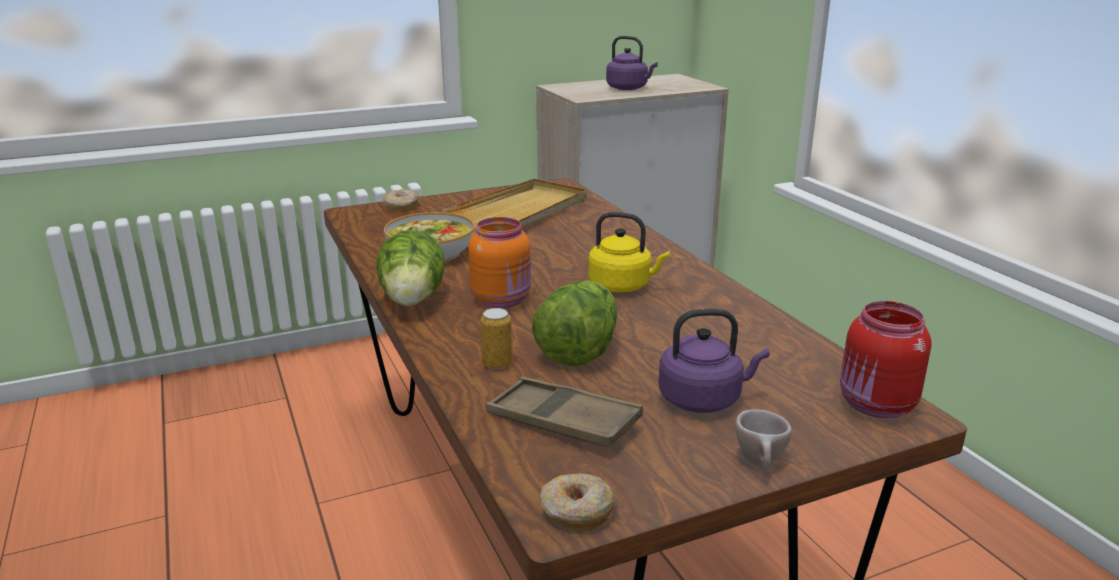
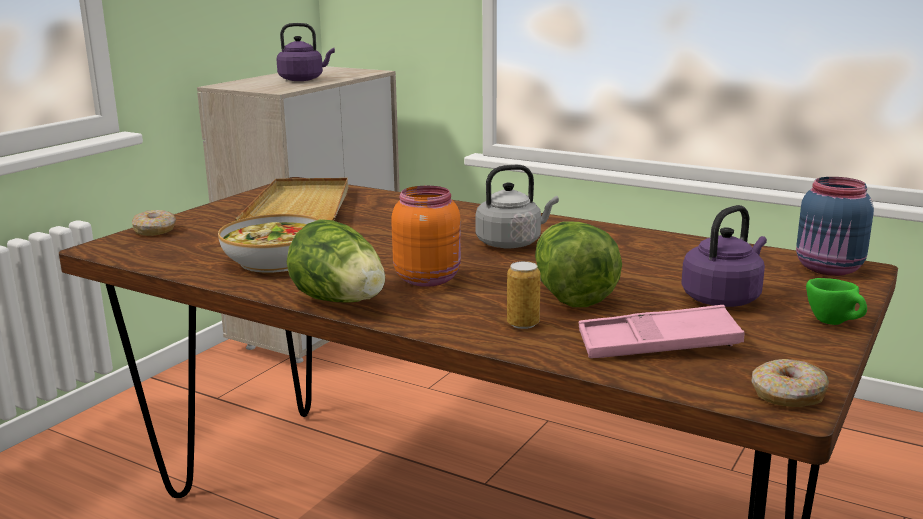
camera: 35 degrees left, 5 degrees down
(562, 421) = (658, 344): brown tray -> pink tray
(623, 286) = (512, 243): yellow kettle -> grey kettle
(761, 464) = (835, 323): beige cup -> green cup
(876, 406) = (829, 269): red jar -> blue jar

